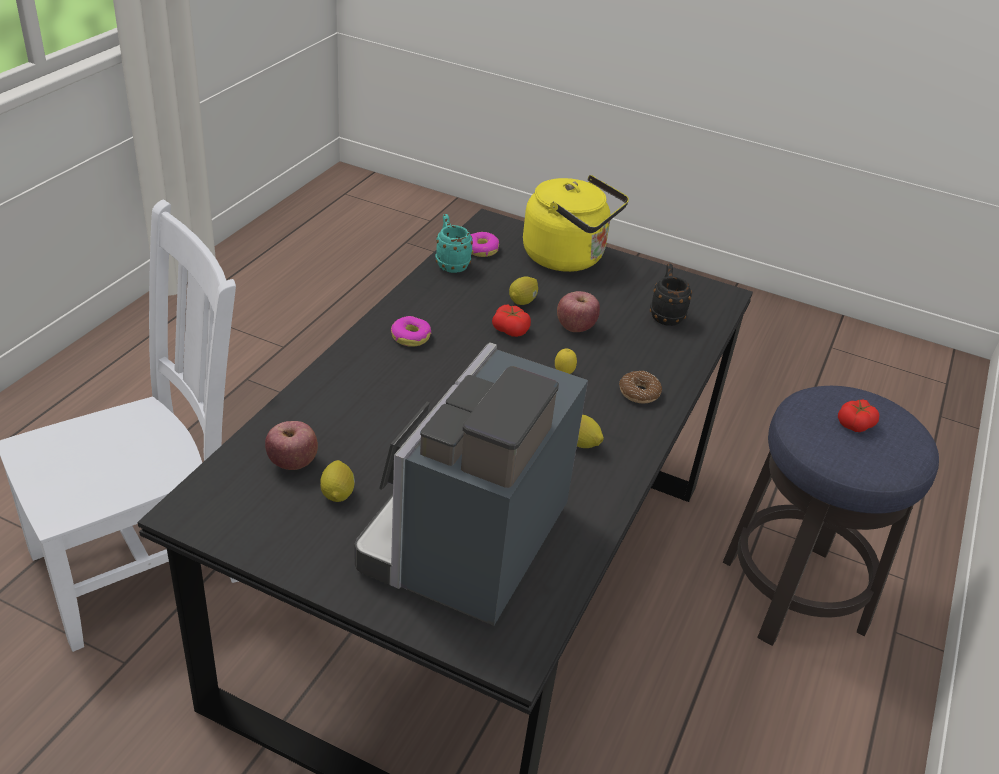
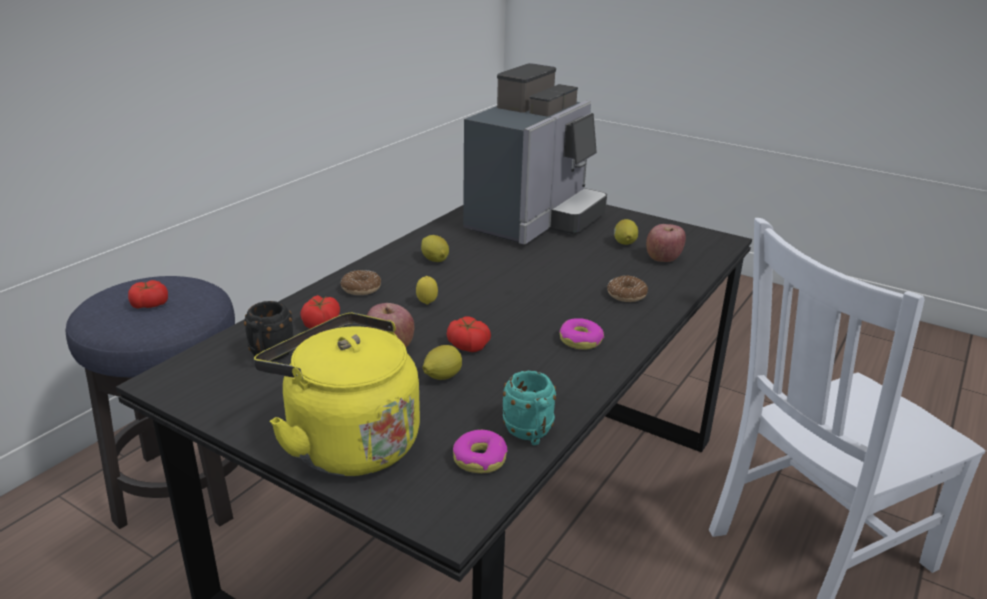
camera: 170 degrees left, 10 degrees down
(356, 395) = (626, 295): none -> donut
(649, 348) = (321, 323): none -> tomato

